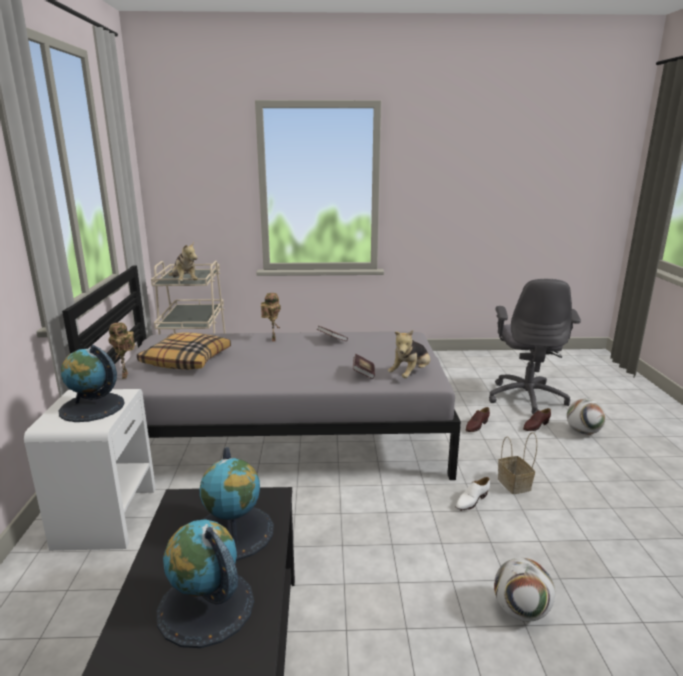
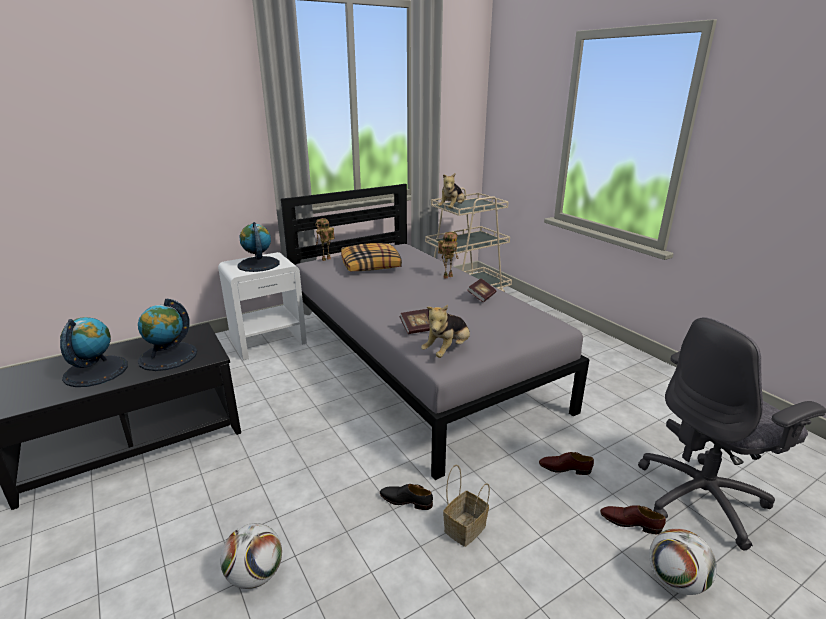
camera: 60 degrees right, 5 degrees up
(410, 374) = (447, 350): plush toy -> plush toy turned 60 degrees counterclockwise
(471, 501) = (406, 501): white shoe -> black shoe

